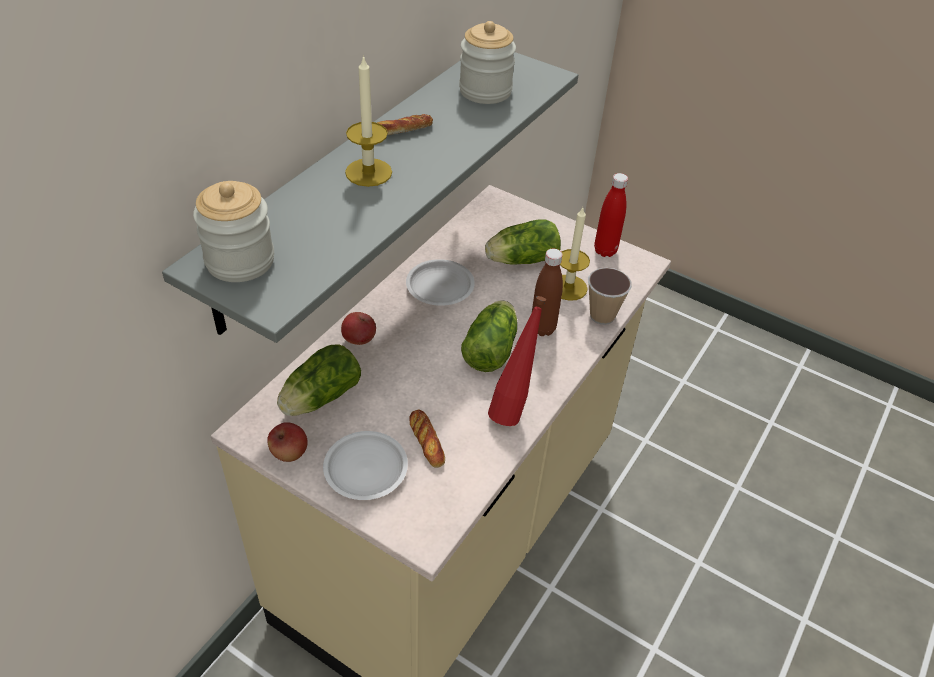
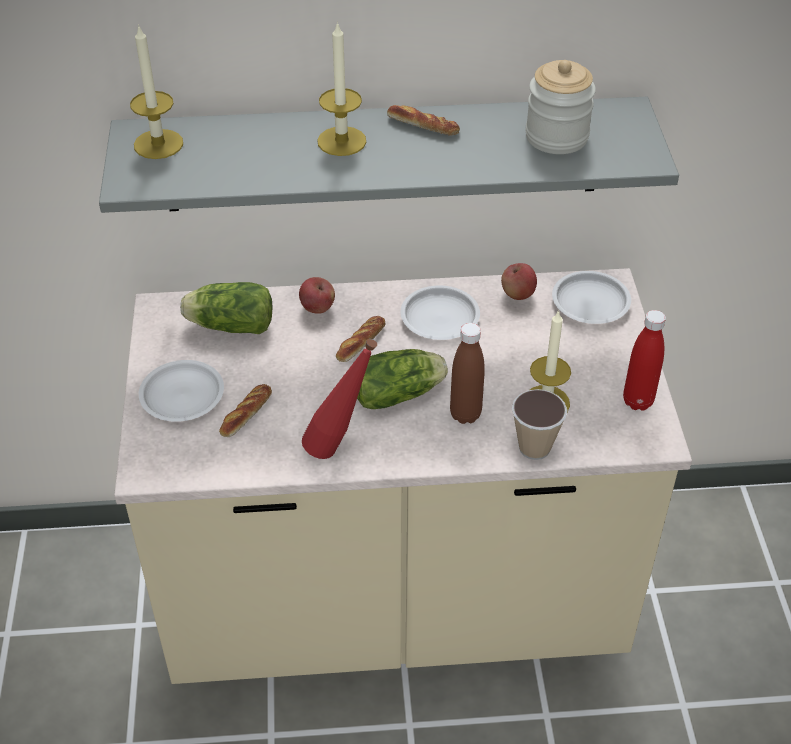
camera: 55 degrees right, 0 degrees up
(240, 261) = (158, 144): jar -> candle
(289, 453) = (157, 344): apple -> apple (518, 294)
(420, 338) = (361, 342): none -> bread
(502, 217) = (591, 302): none -> white plate
(520, 260) = (543, 348): lettuce -> none

